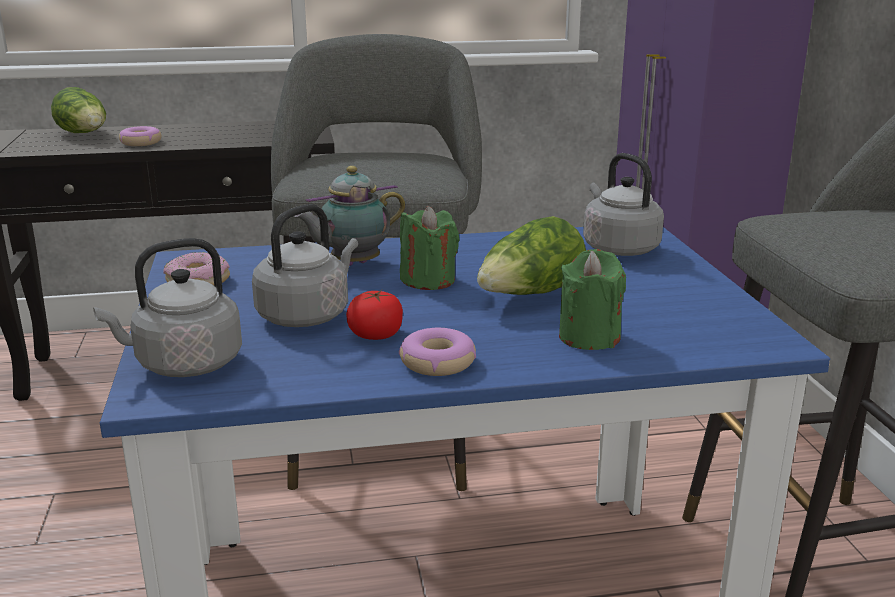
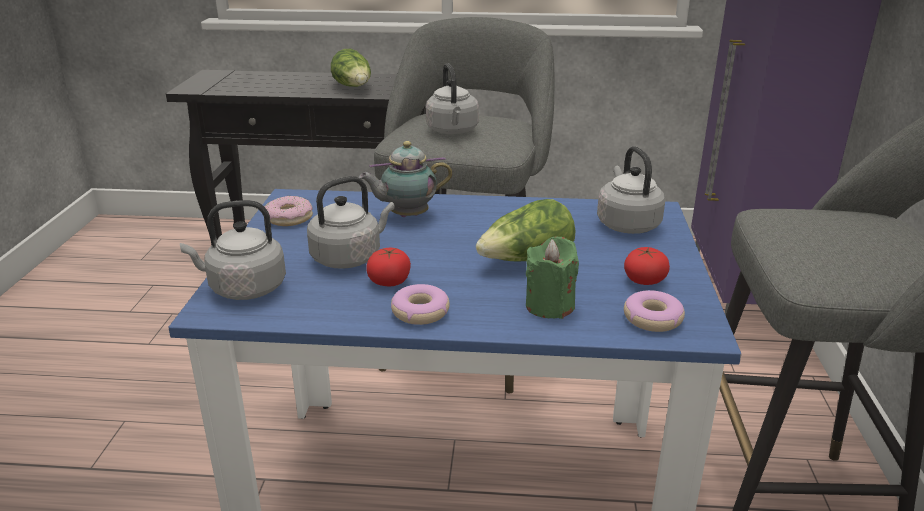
camera: 15 degrees right, 5 degrees up
(85, 134) = (272, 78): lettuce -> lettuce (354, 87)
(141, 142) = (307, 89): donut -> donut (652, 319)
(366, 168) = (452, 131): none -> grey kettle
(428, 280) = (455, 237): green candle -> none
(677, 300) = (644, 280): none -> tomato

